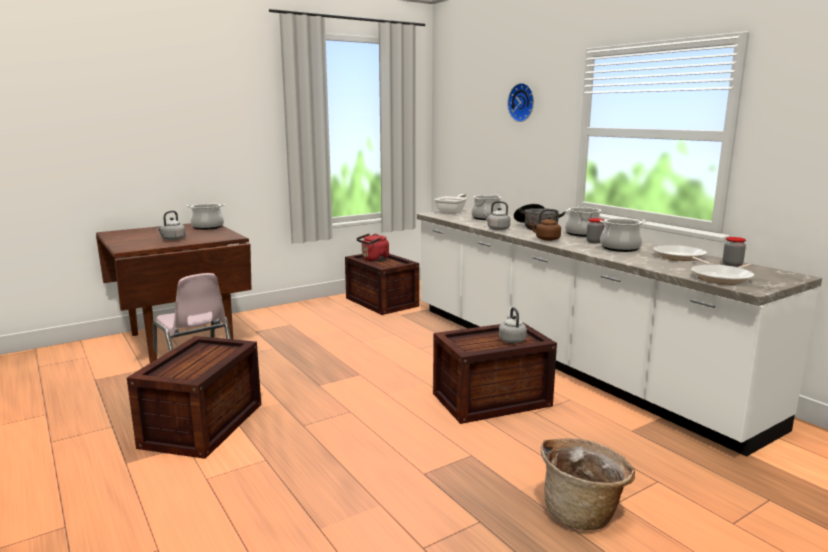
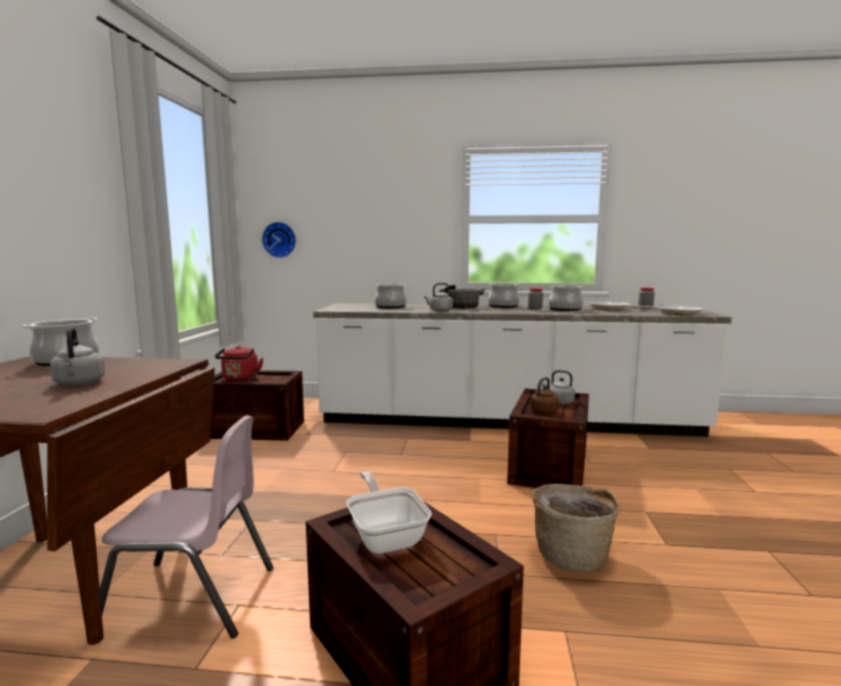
camera: 50 degrees left, 5 degrees down
(452, 212) = (340, 307): frying pan -> frying pan (386, 536)
(522, 102) = (385, 193): wall clock -> wall clock (280, 240)
(546, 239) = (504, 311): brown kettle -> brown kettle (542, 412)
(582, 512) = (766, 507): basket -> basket (572, 555)

